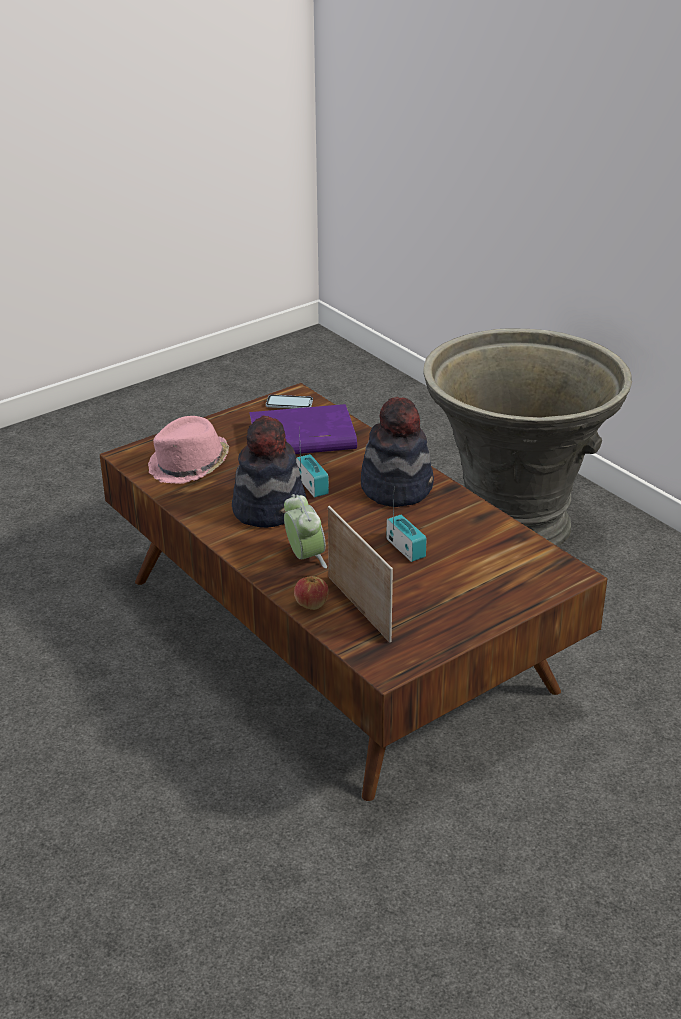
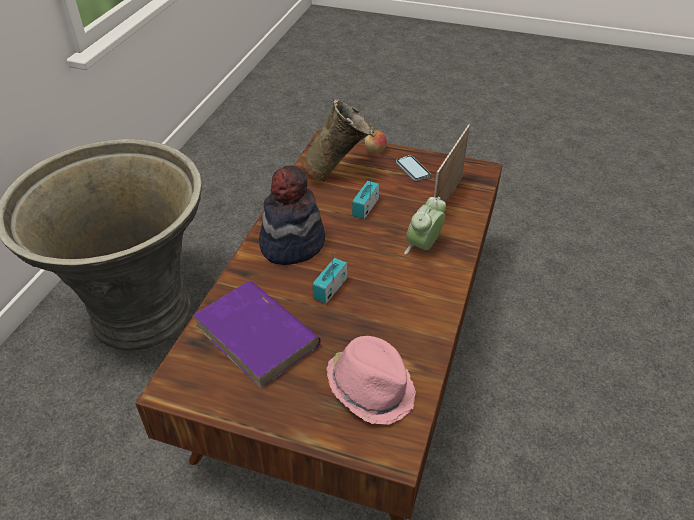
camera: 125 degrees left, 10 degrees up
(270, 508) = (383, 296): hat -> none
(289, 403) = (193, 383): phone -> phone (412, 169)
(311, 604) = (465, 220): apple -> apple (375, 150)
(488, 555) = (338, 174): none -> beige vase

